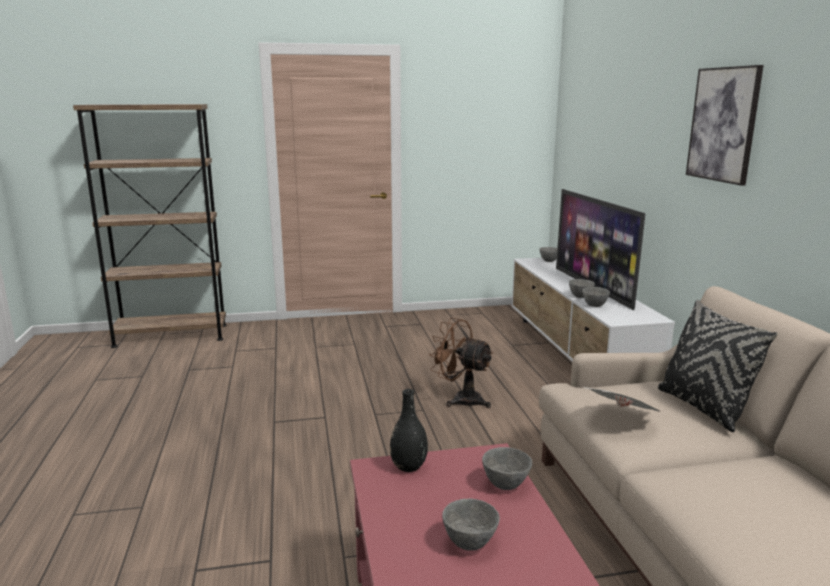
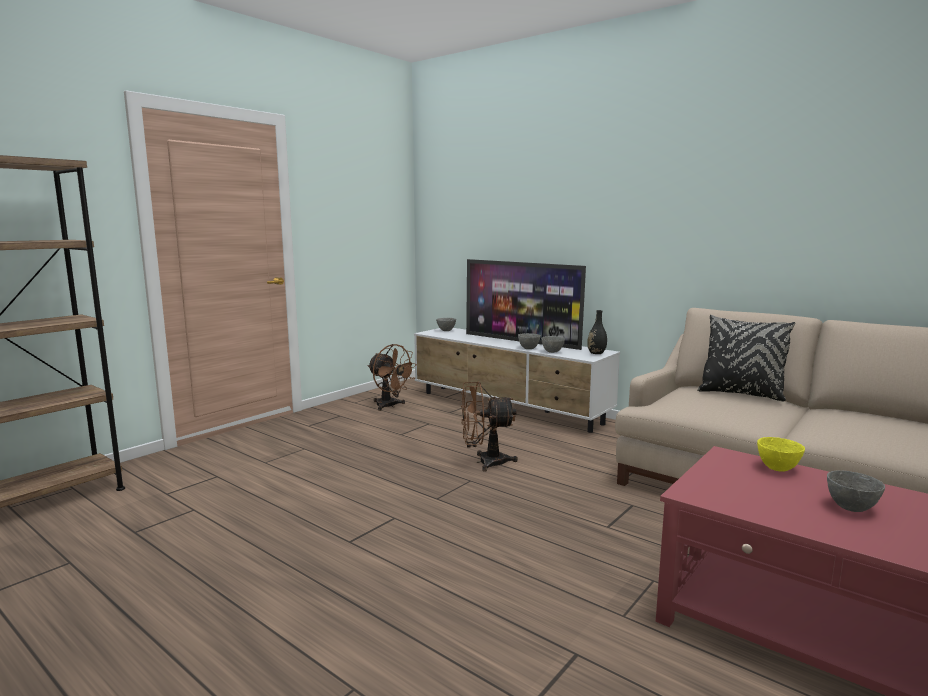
camera: 40 degrees left, 5 degrees down
(408, 467) = (706, 482): black vase -> black vase (596, 353)
(472, 325) = (390, 406): none -> brown fan
(505, 484) = (776, 468): grey bowl -> yellow bowl
(622, 418) = (724, 412): newspaper -> none
(723, 124) = (649, 189): picture -> none

